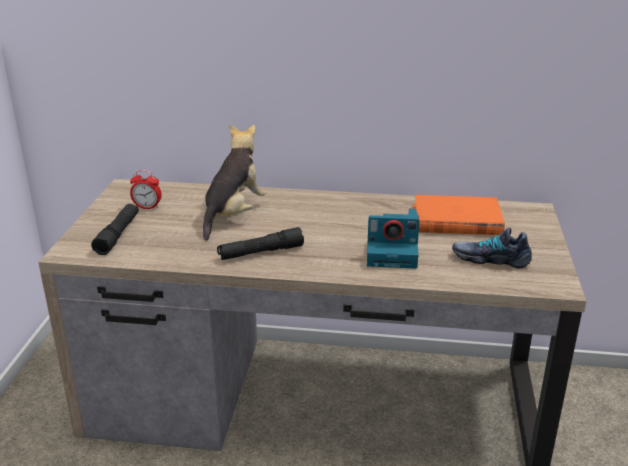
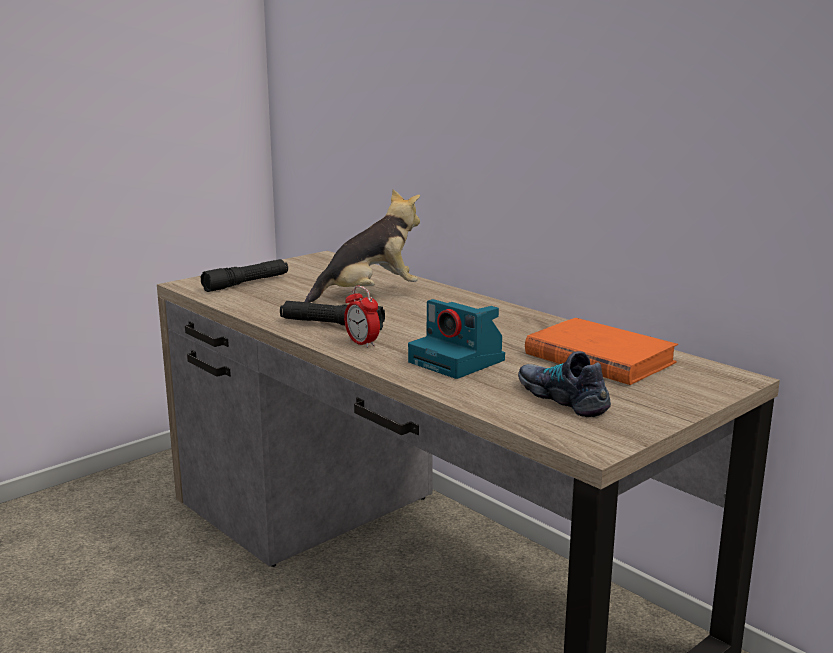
camera: 40 degrees right, 10 degrees down
(147, 207) = (309, 273): alarm clock -> alarm clock (362, 343)

